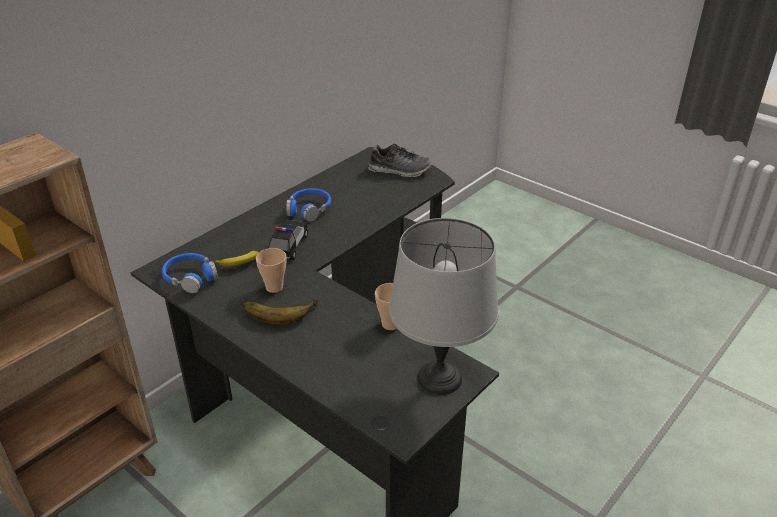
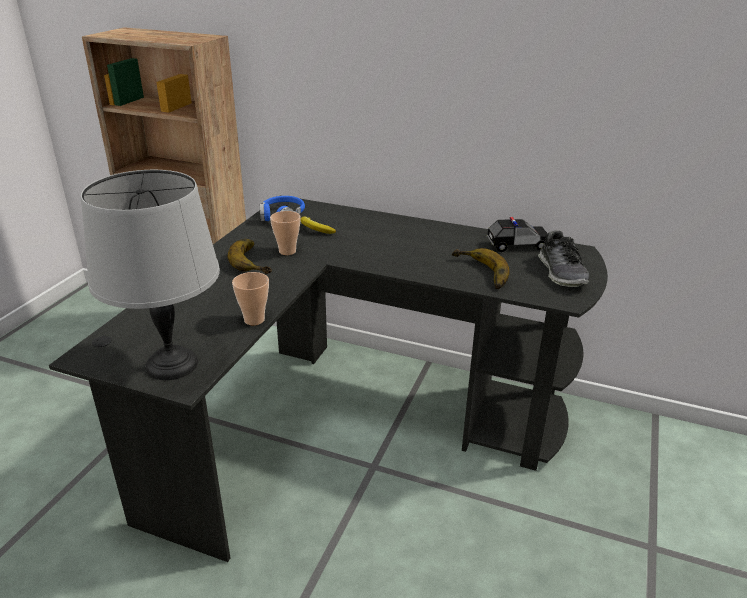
camera: 70 degrees right, 5 degrees down
(288, 246) = (356, 244): toy car -> toy car (516, 245)
(309, 209) = (428, 240): blue headphones -> none
(379, 202) = (479, 273): none -> banana

